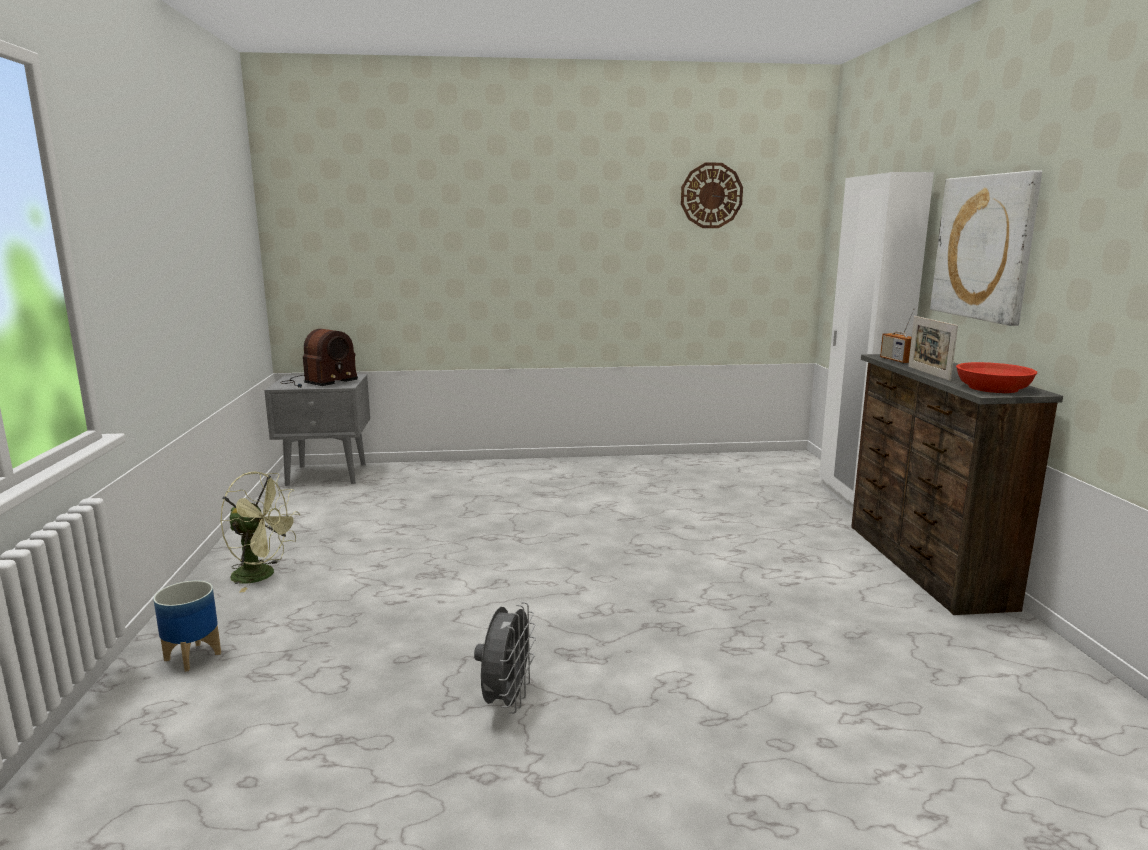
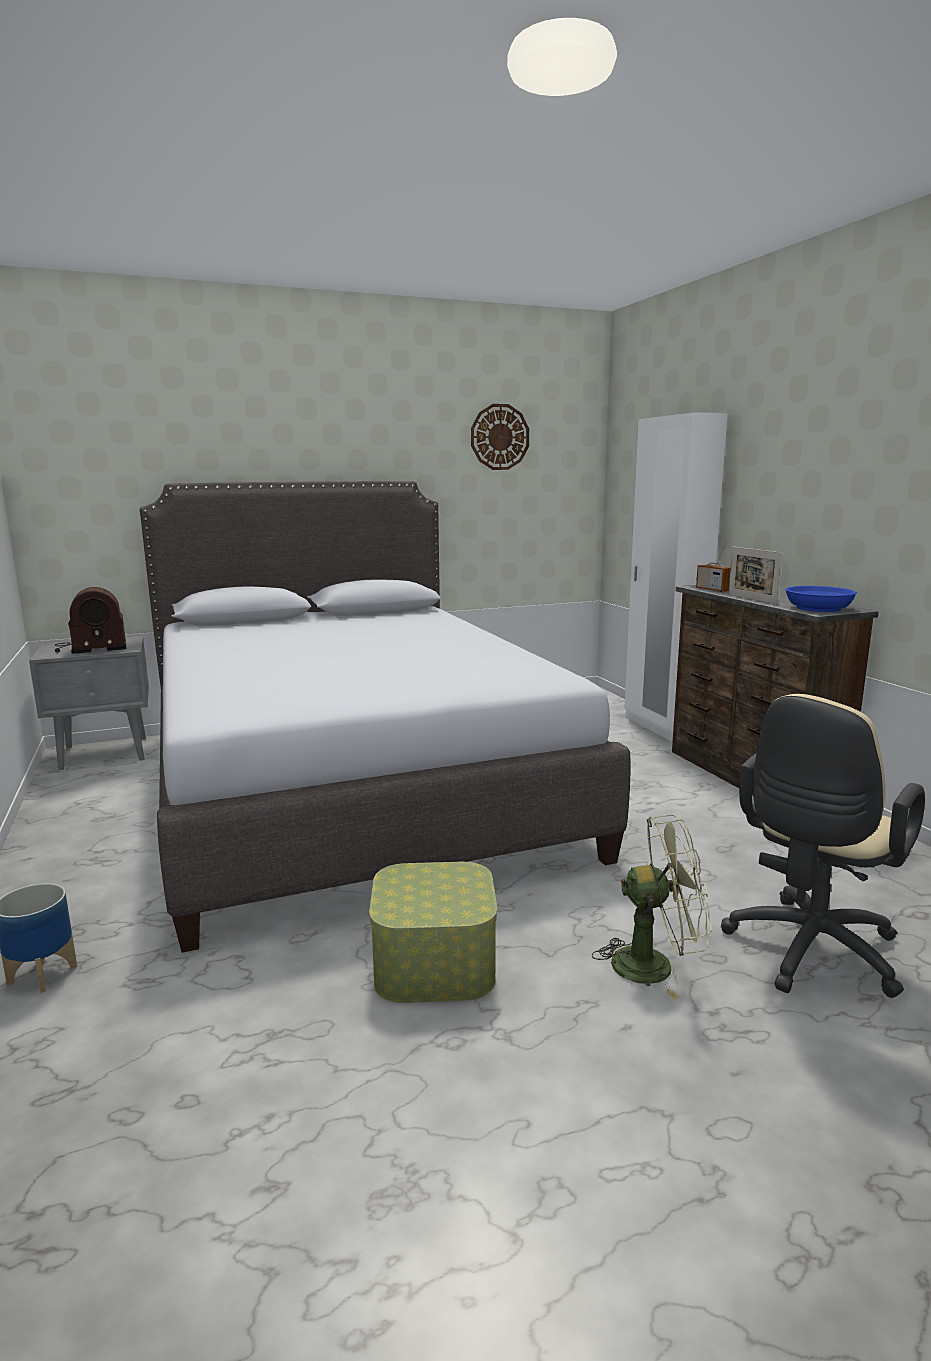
camera: 15 degrees left, 0 degrees up
(262, 575) = (83, 872): green fan -> green fan (655, 964)
(318, 382) = (90, 648): radio -> radio turned 45 degrees clockwise
(506, 701) = (434, 962): grey fan -> storage box
(514, 526) = (349, 786): none -> grey bed
(887, 758) = (808, 953): none -> beige office chair
(984, 247) = (786, 482): picture -> none
(993, 388) = (818, 608): red bowl -> blue bowl

